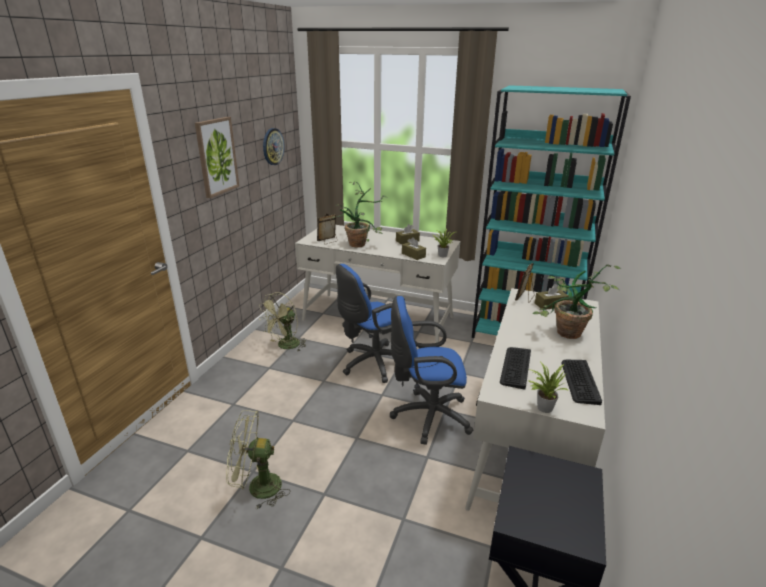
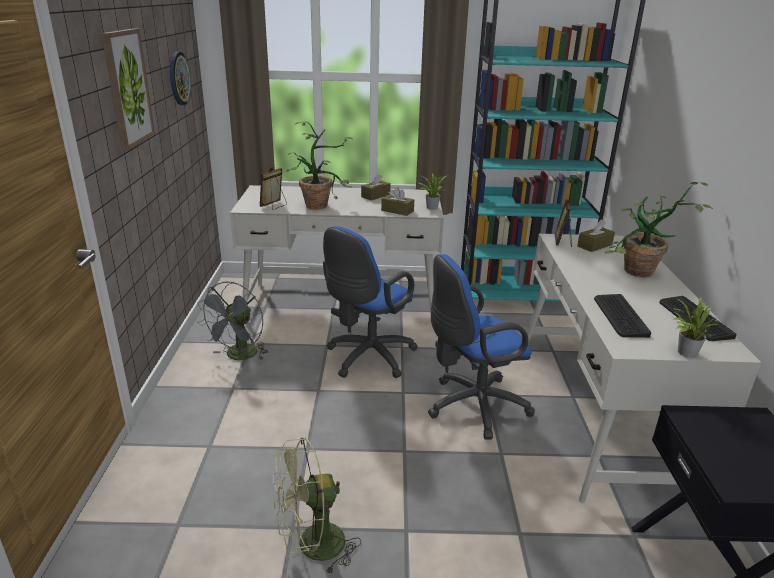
camera: 20 degrees left, 0 degrees up
(285, 346) = (239, 356): green fan -> grey fan

